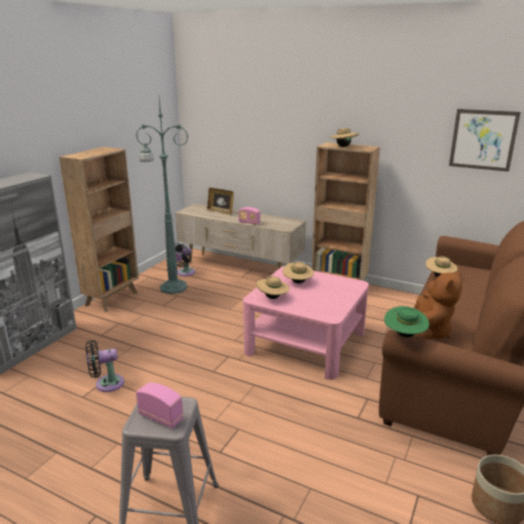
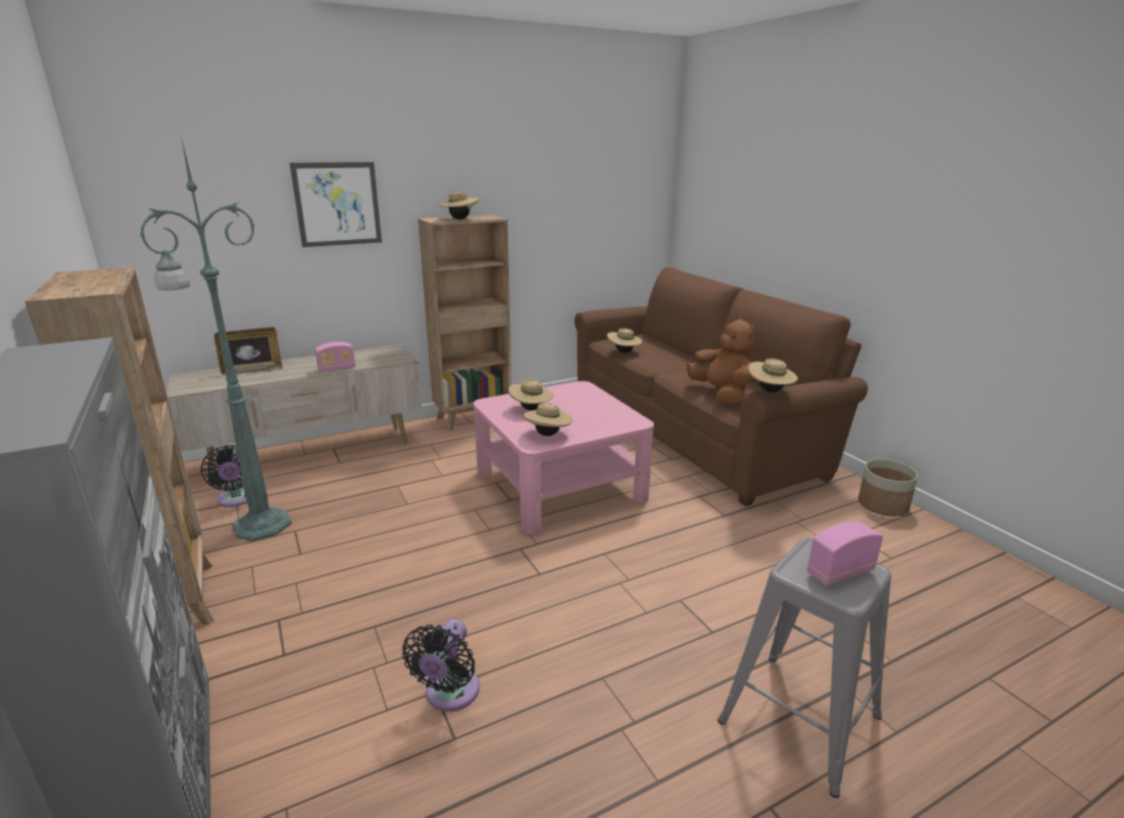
camera: 55 degrees left, 0 degrees up
(404, 335) = (770, 391): green hat -> beige hat
(483, 140) = (598, 192): picture -> picture (337, 204)

